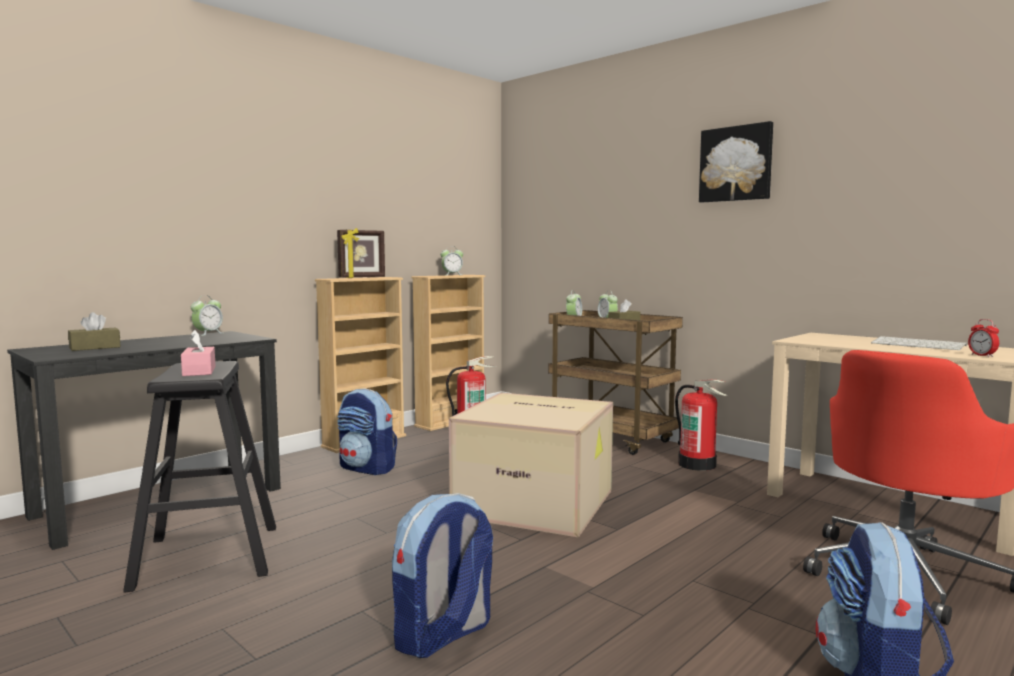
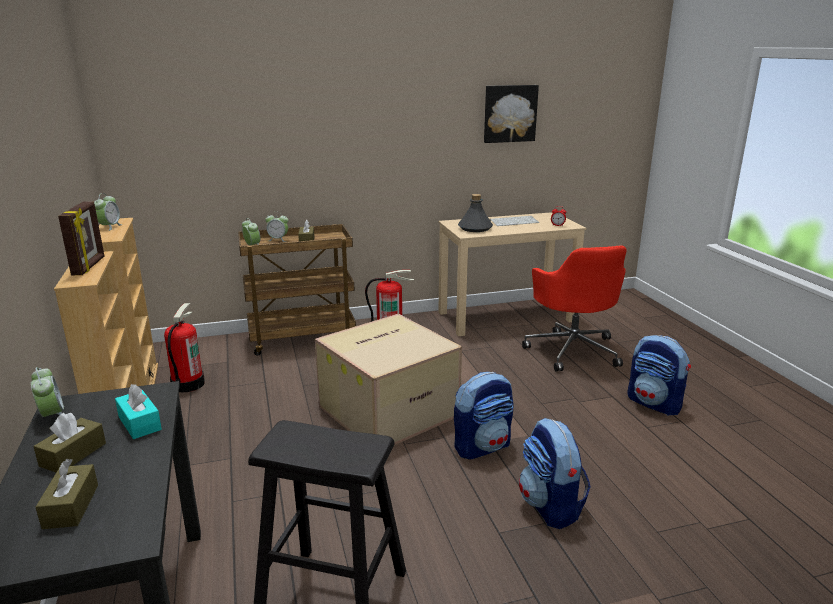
camera: 60 degrees left, 15 degrees up
(158, 341) = (73, 454): none -> brown tissue box
(199, 371) = (330, 444): pink tissue box -> none
(205, 342) = (139, 423): none -> turquoise tissue box
(367, 468) = (212, 465): backpack -> backpack (482, 446)
(736, 164) = (375, 97): picture -> picture (509, 113)
(829, 340) = (475, 228): none -> grey bottle

